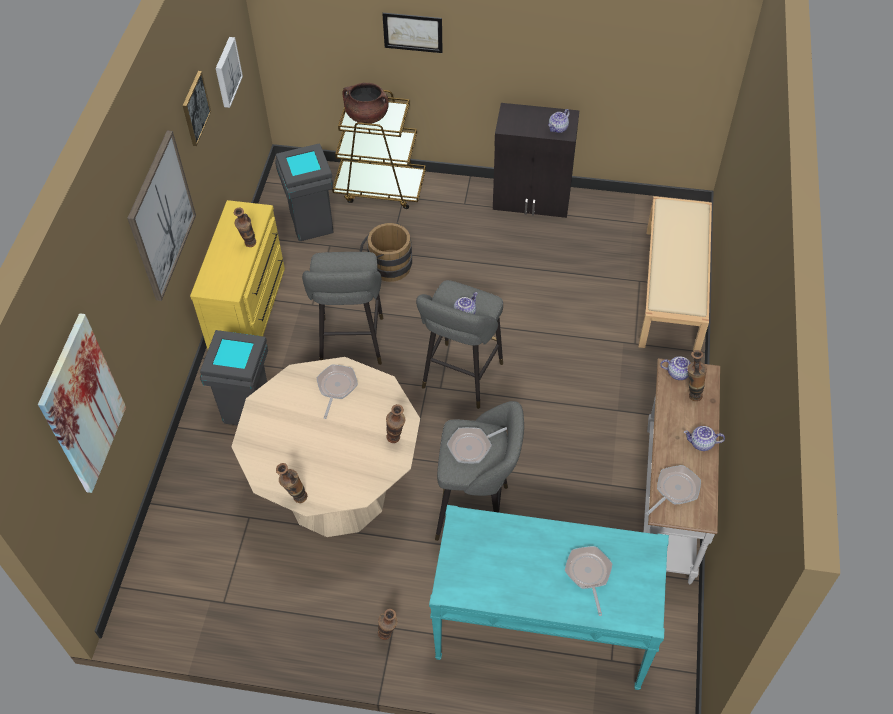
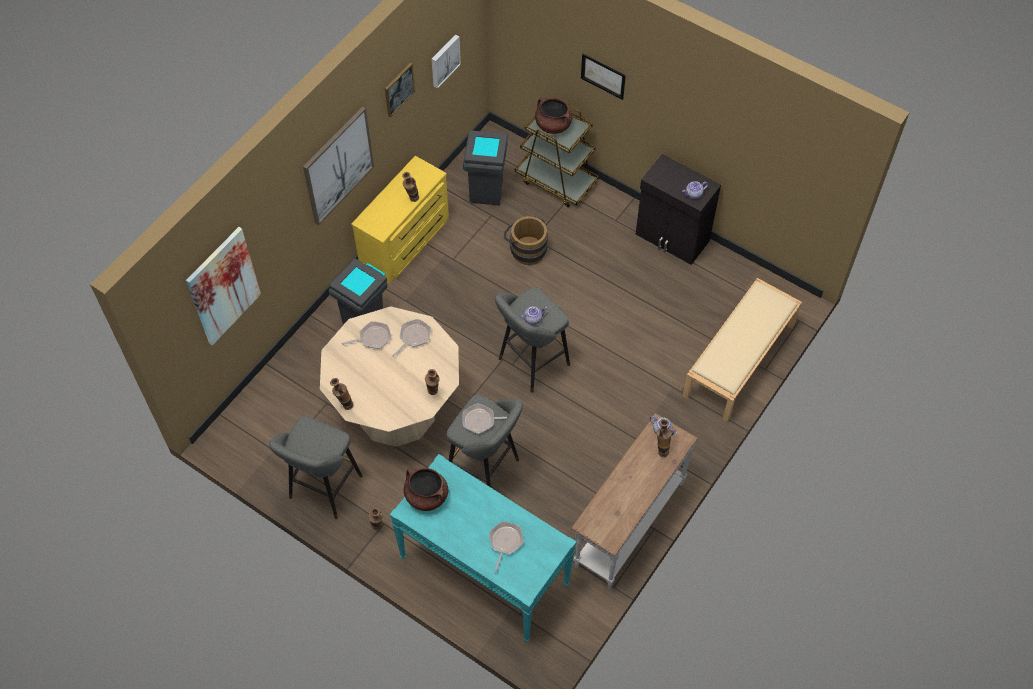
camera: 25 degrees right, 5 degrees up
(351, 345) = (465, 303): grey stool -> grey stool (323, 490)
(461, 561) = (426, 496): none -> brown cooking pot
(675, 490) = (604, 513): frying pan -> frying pan (372, 338)
(701, 444) = (644, 489): teapot -> none

